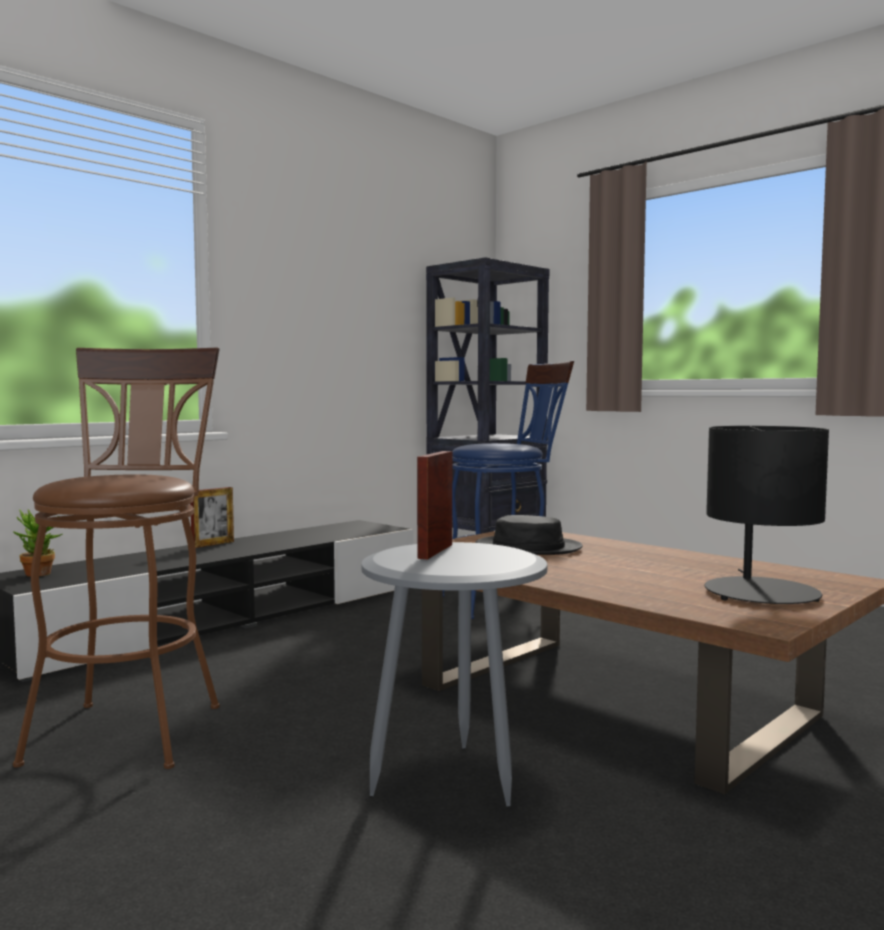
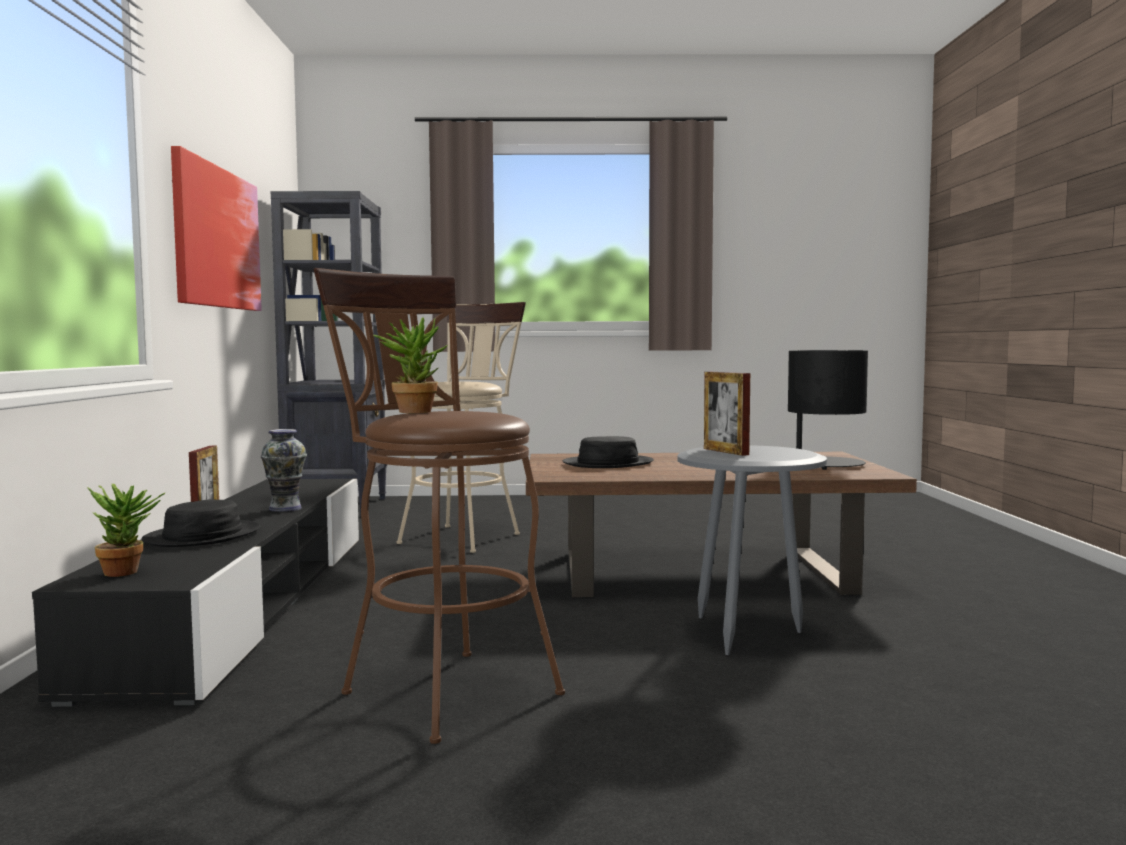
camera: 45 degrees left, 0 degrees up
(117, 473) = (412, 411): none -> potted plant
(158, 558) = (203, 536): none -> black hat
(272, 546) = (284, 508): none -> vase
(329, 314) = (216, 238): none -> picture
(505, 602) = (465, 536): blue stool -> beige stool

